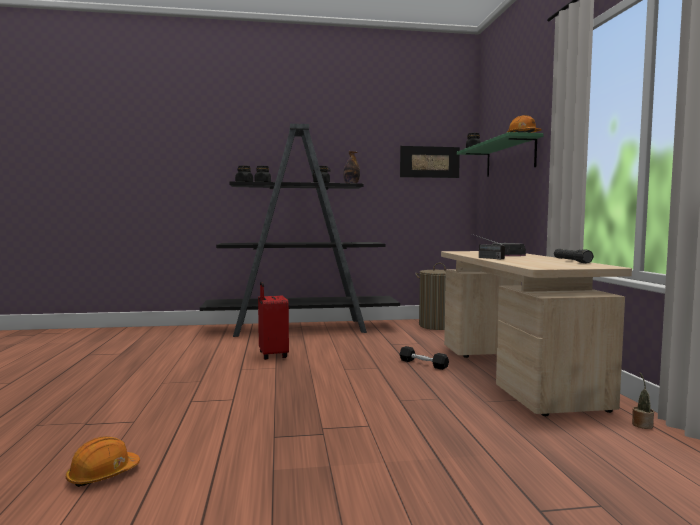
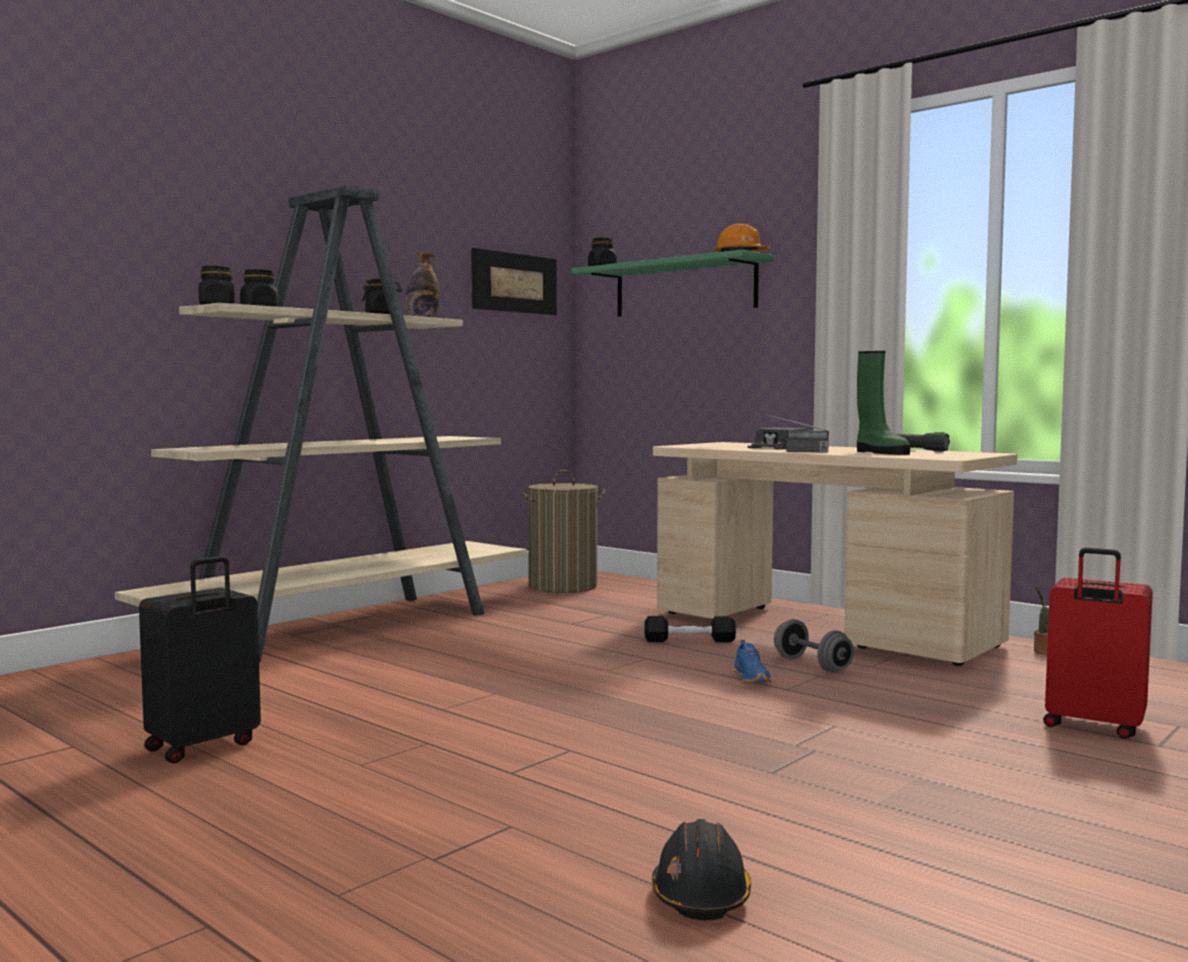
camera: 40 degrees left, 0 degrees up
(103, 475) = (701, 894): orange hard hat -> black hard hat
(144, 363) = (203, 747): none -> black suitcase
(272, 355) = (429, 677): red suitcase -> red suitcase (1093, 727)
(302, 328) = (346, 626): black bookcase -> beige bookcase
(398, 390) = (752, 678): none -> blue shoe
(451, 392) = (812, 665): none -> grey dumbbell
(530, 261) = (880, 452): none -> green boot

